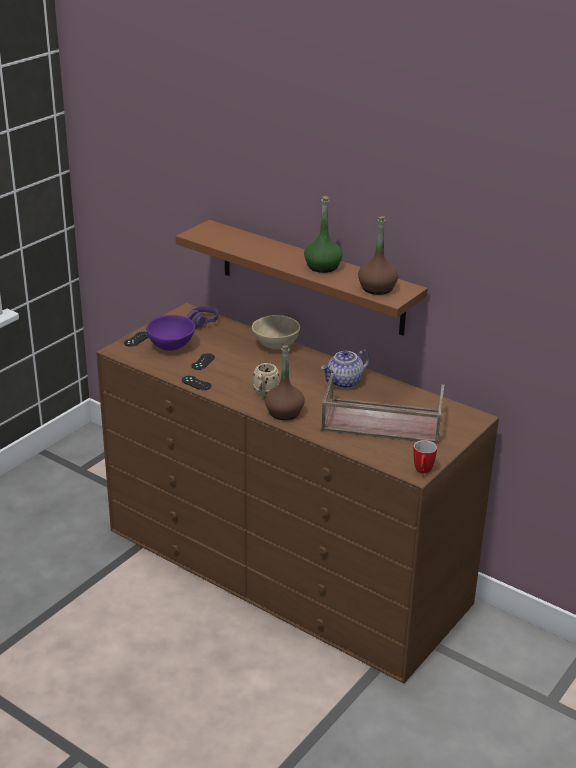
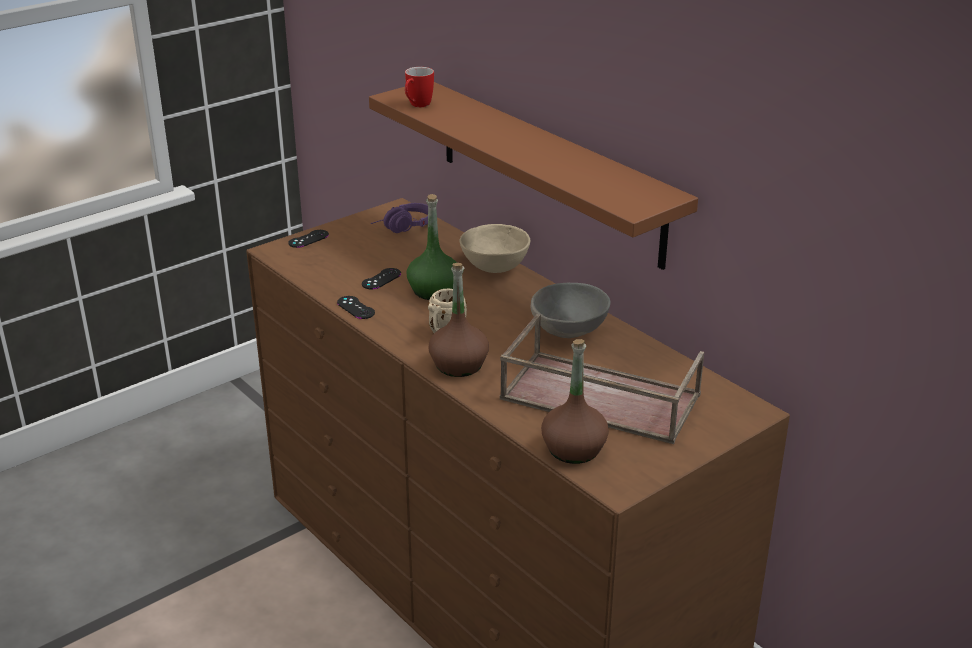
camera: 15 degrees right, 0 degrees up
(172, 346) = (351, 253): purple bowl -> none
(323, 266) = (552, 154): green bottle -> green bottle (434, 290)
(345, 383) = (570, 332): teapot -> grey bowl
(377, 288) = (617, 191): brown bottle -> brown bottle (573, 449)
(422, 472) = (628, 486): mug -> mug (417, 106)

